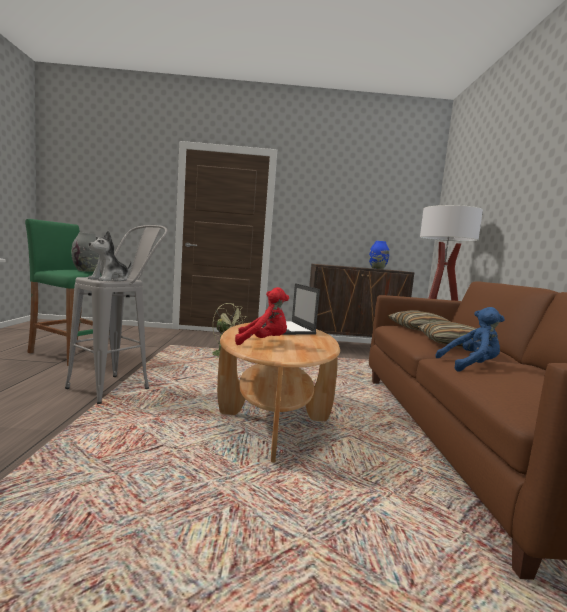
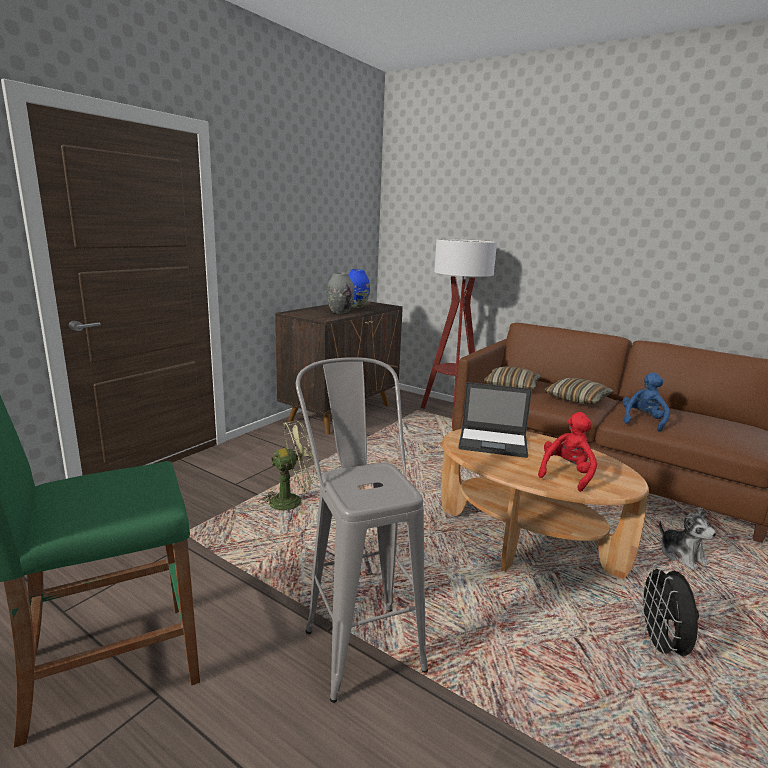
camera: 55 degrees left, 10 degrees up
(87, 271) = (136, 483): grey vase -> grey vase (340, 312)
(110, 280) = (381, 486): plush toy -> plush toy (682, 555)
(182, 486) = (660, 646): none -> black fan

